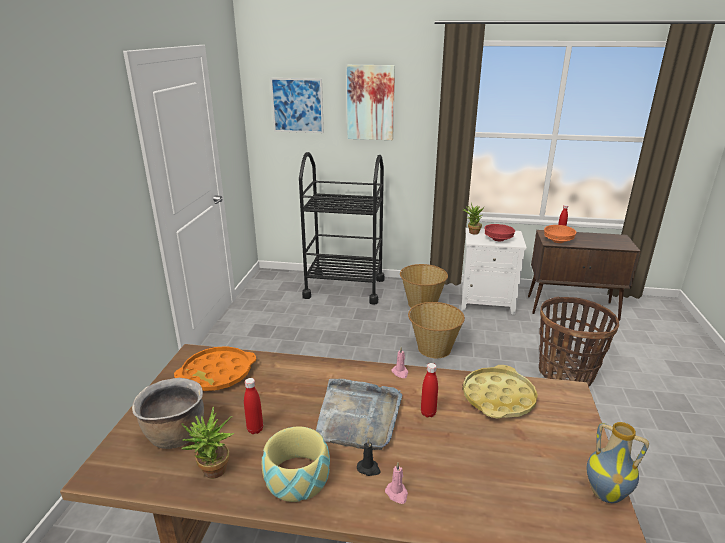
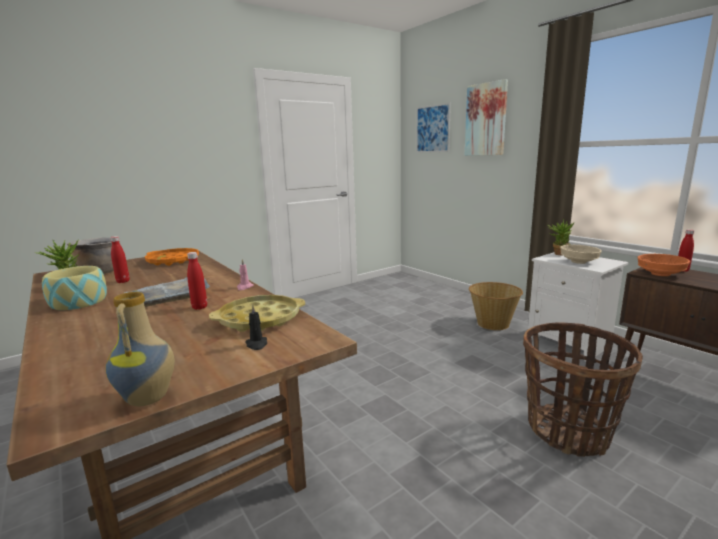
camera: 45 degrees right, 10 degrees down
(344, 288) = (441, 296): black cart -> none
(369, 469) = (105, 313): black candle -> black candle (257, 344)
(397, 494) = (80, 327): pink candle -> none
(433, 348) = (448, 354): basket -> none
(498, 239) = (578, 262): red bowl -> beige bowl

